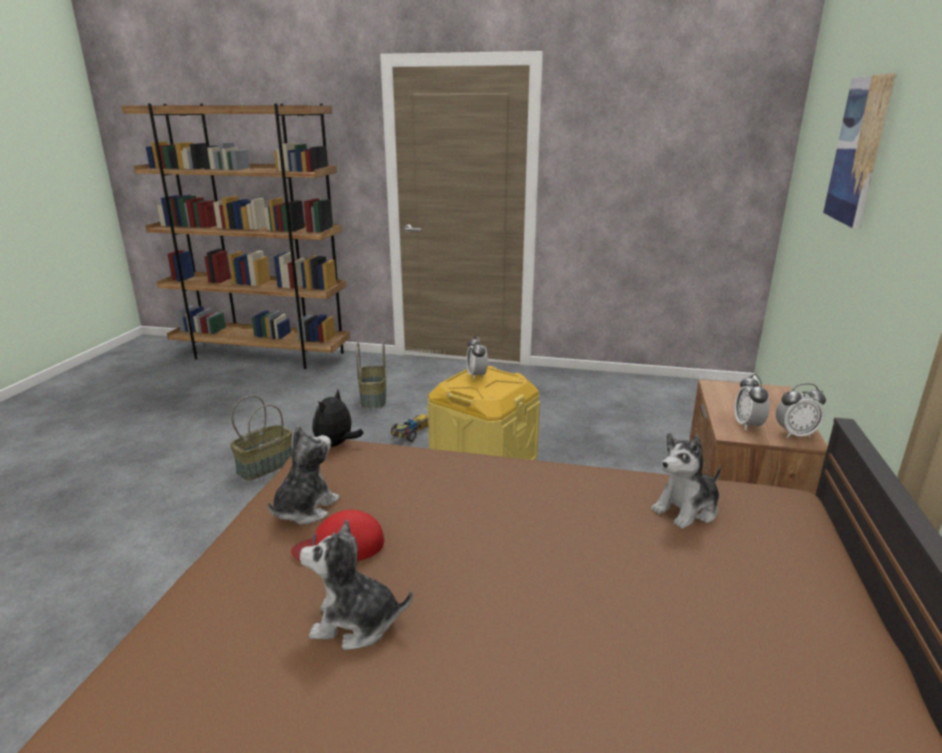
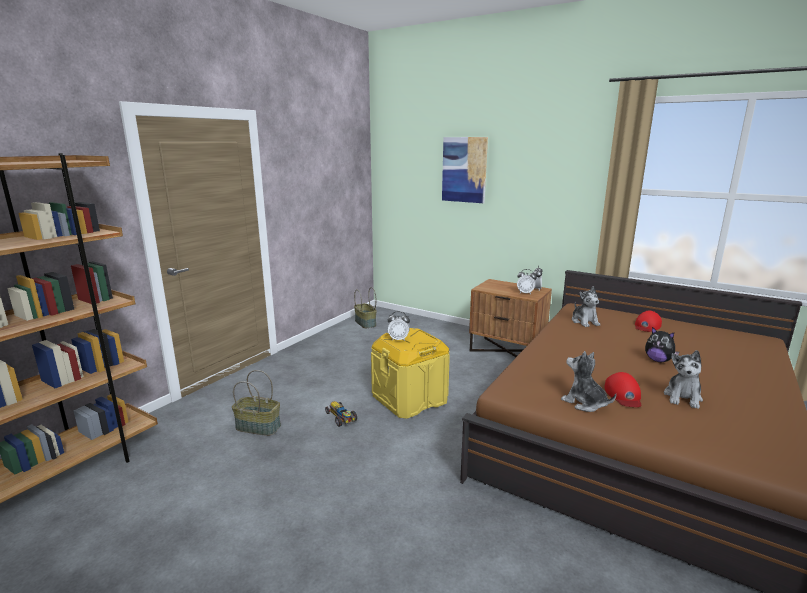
camera: 70 degrees left, 5 degrees down
(265, 466) = (339, 504): basket -> basket (365, 323)
(336, 445) = (500, 388): plush toy -> plush toy (658, 360)
(761, 604) = (647, 326): none -> red cap

